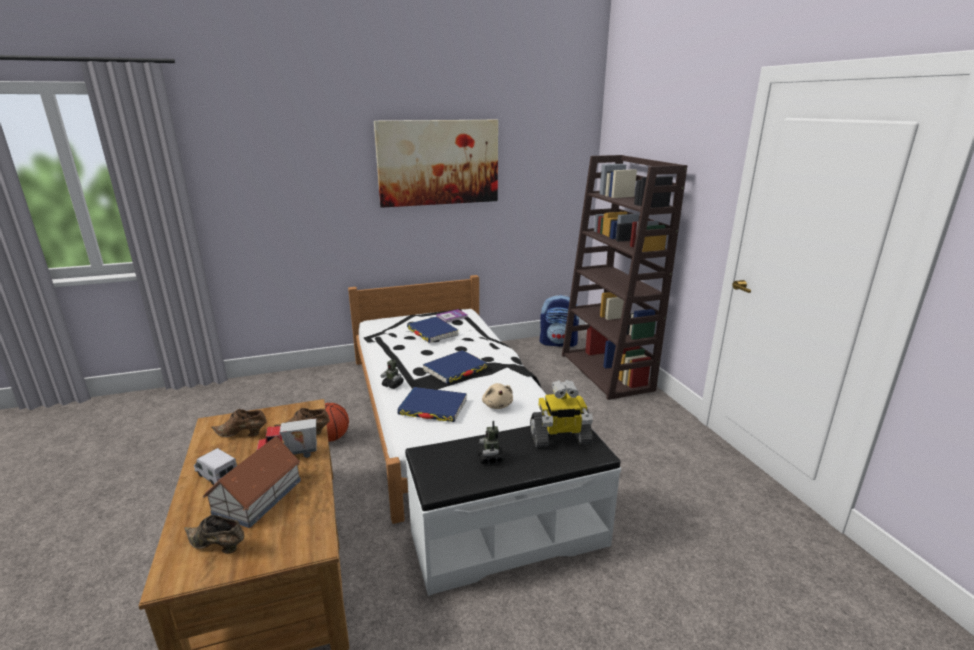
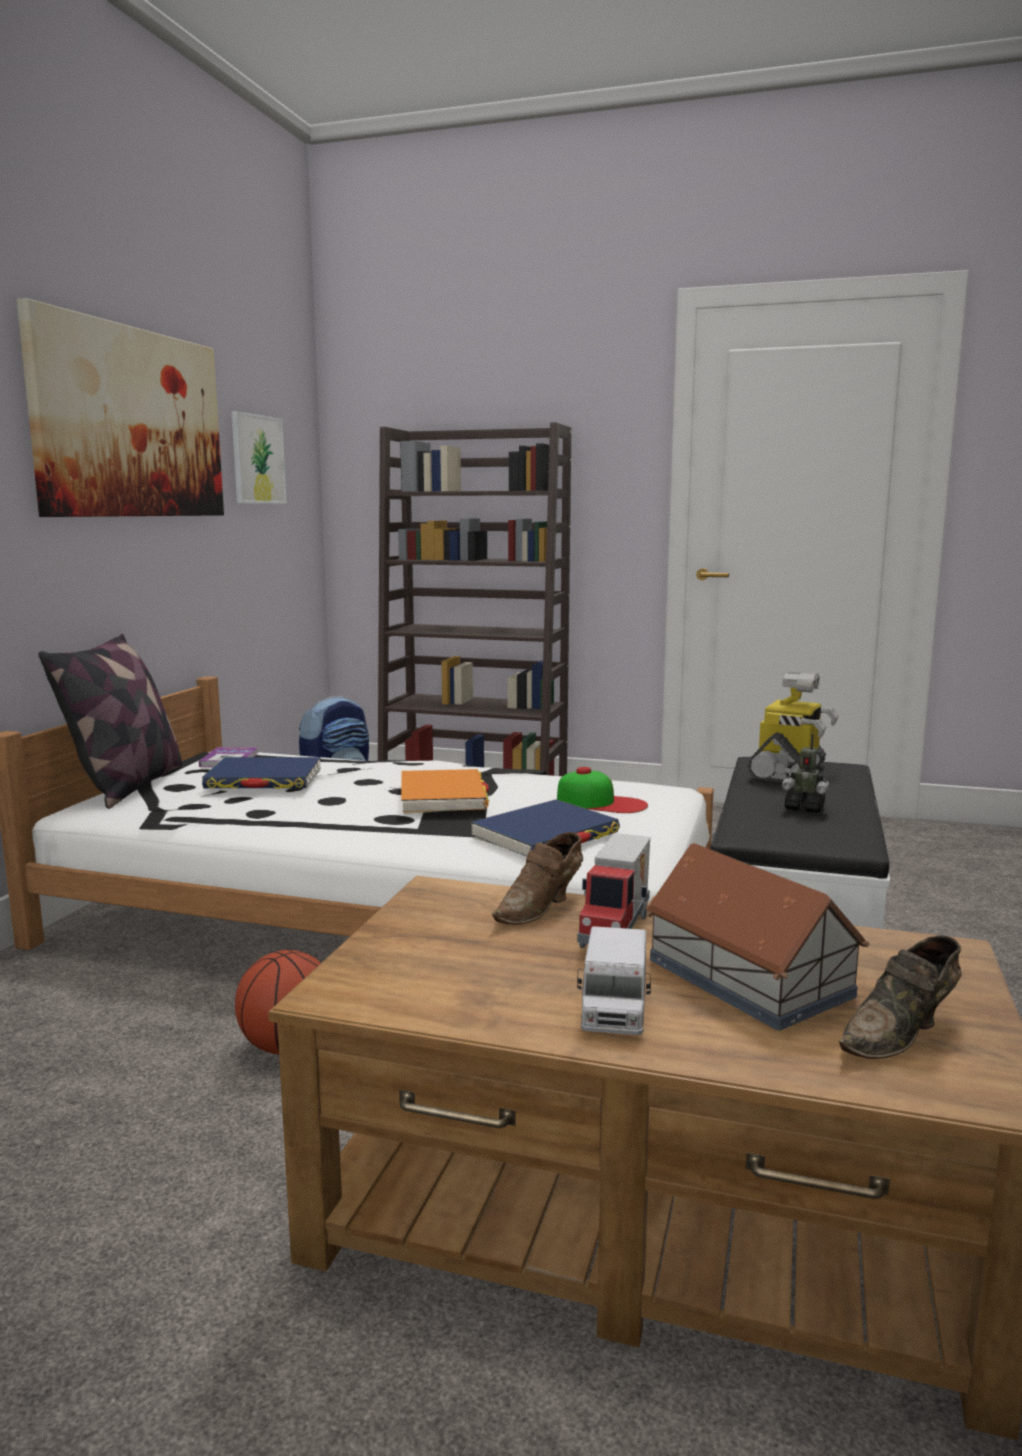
camera: 55 degrees left, 10 degrees down
(217, 475) = (614, 1009): toy truck -> toy truck turned 60 degrees counterclockwise
(242, 434) = (454, 964): brown shoe -> none
(393, 385) = (409, 844): toy robot -> none
(405, 316) = (127, 785): none -> pillow
(455, 369) = (443, 797): blue book -> orange book
(497, 405) = (601, 803): beige plush toy -> cap
(534, 170) = (257, 459): none -> picture

